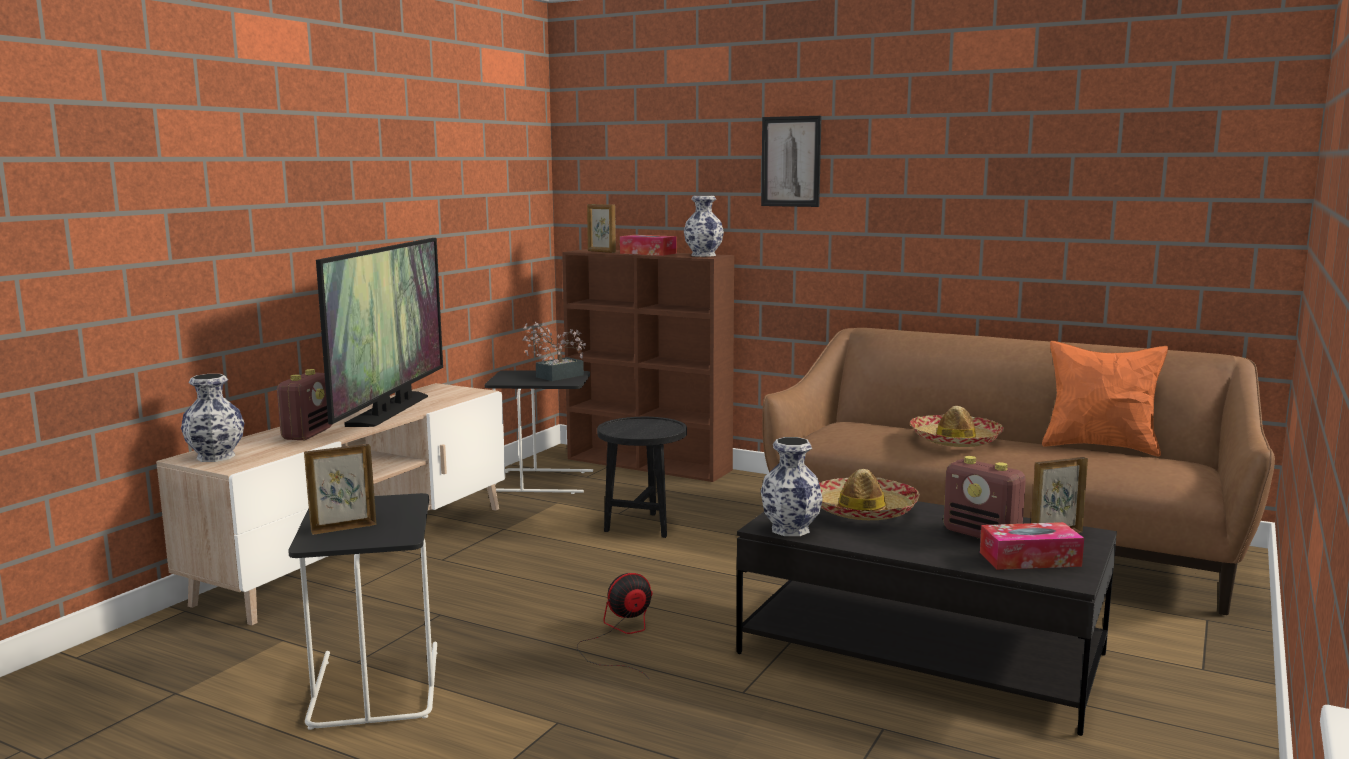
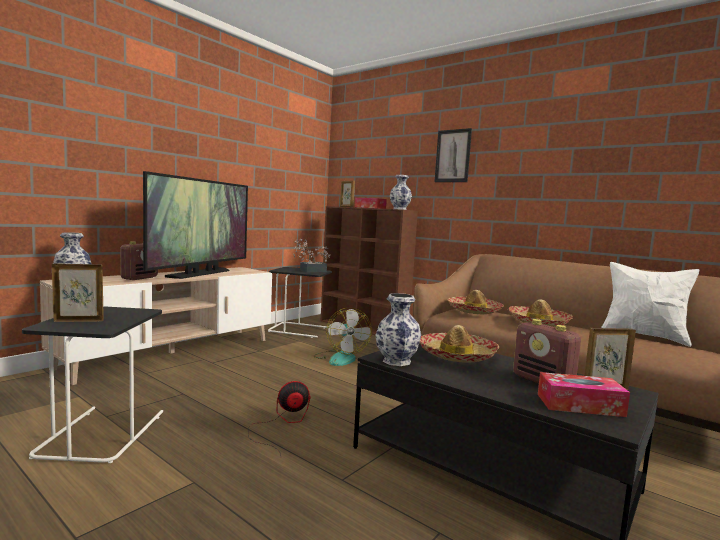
camera: 10 degrees right, 5 degrees down
(643, 525) = (340, 358): black side table -> fan
(856, 429) = (474, 311): none -> hat
(1100, 447) = (643, 336): orange pillow -> white pillow

